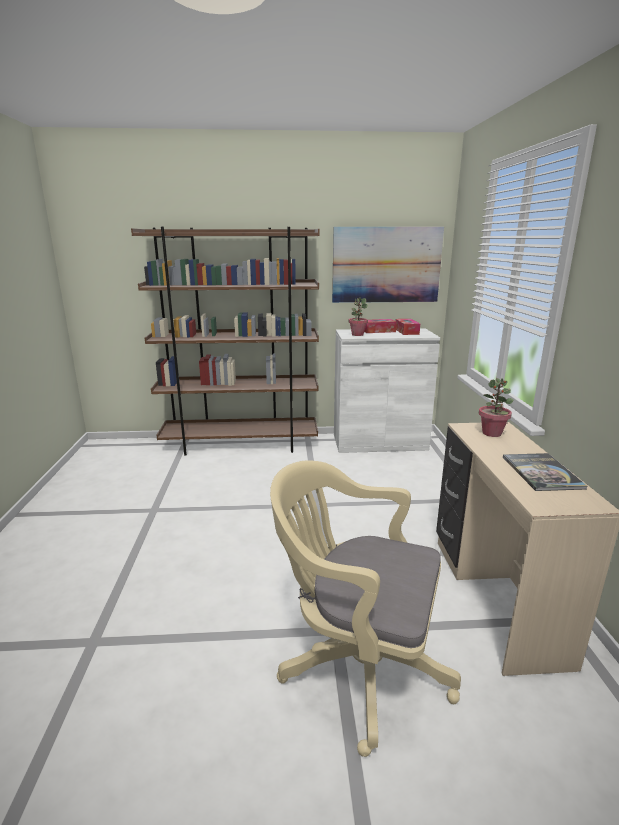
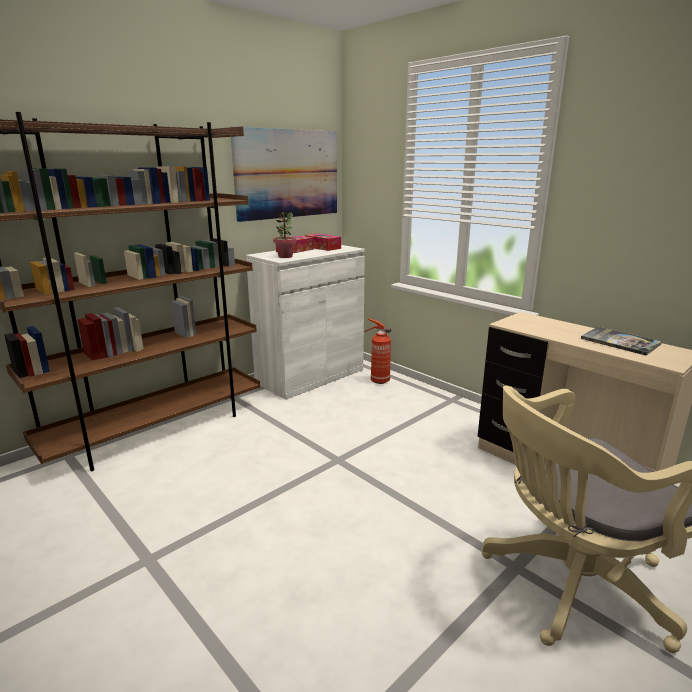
camera: 40 degrees left, 0 degrees up
(430, 462) = (378, 381): none -> fire extinguisher
(492, 433) = (532, 323): potted plant -> none

